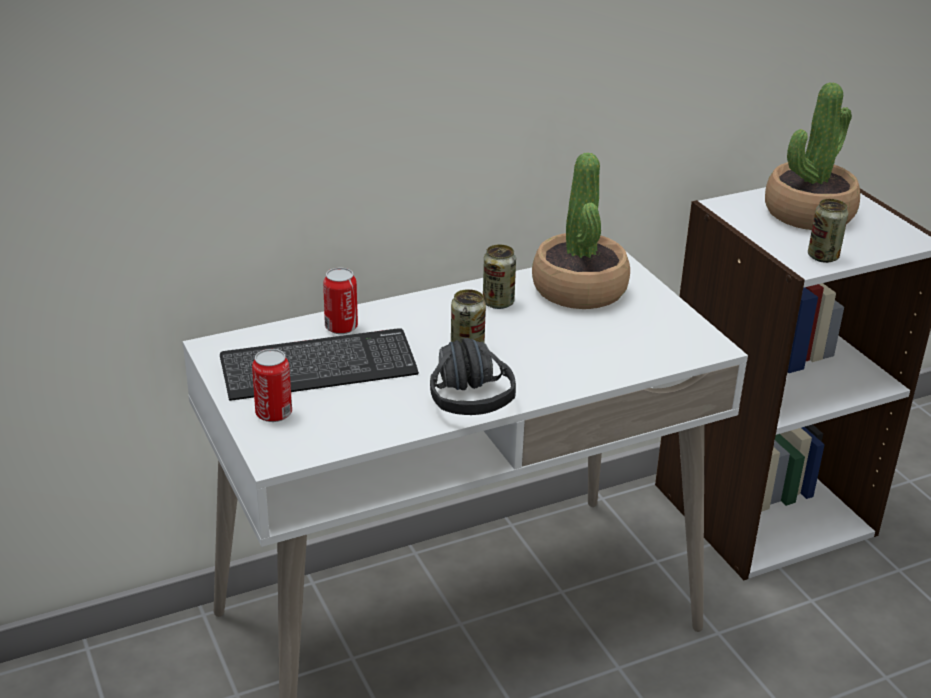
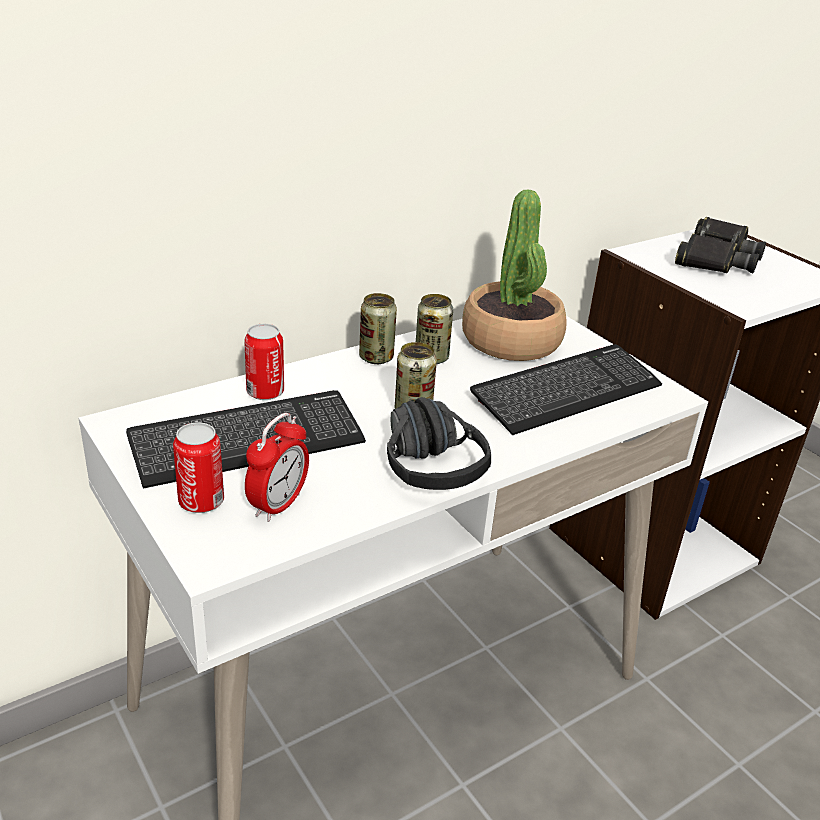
camera: 10 degrees left, 0 degrees up
(334, 420) = (278, 505): none -> alarm clock
(614, 340) = (567, 392): none -> keyboard
(808, 213) = (716, 258): potted plant -> black binoculars
(823, 257) = (751, 298): can -> can (376, 358)

